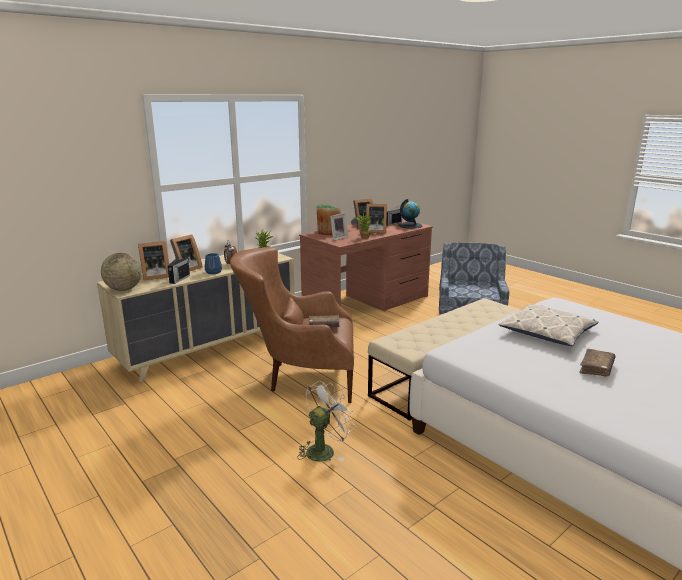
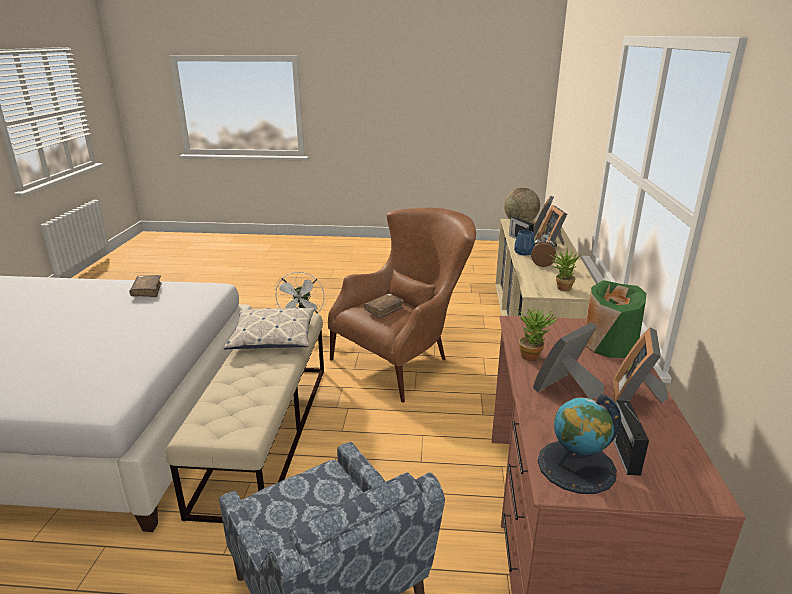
camera: 135 degrees right, 5 degrees up
(338, 238) = (555, 334): picture frame -> none
(547, 332) = (120, 337): pillow -> pillow (273, 337)
(596, 368) = (69, 313): brown book -> brown book (147, 291)

